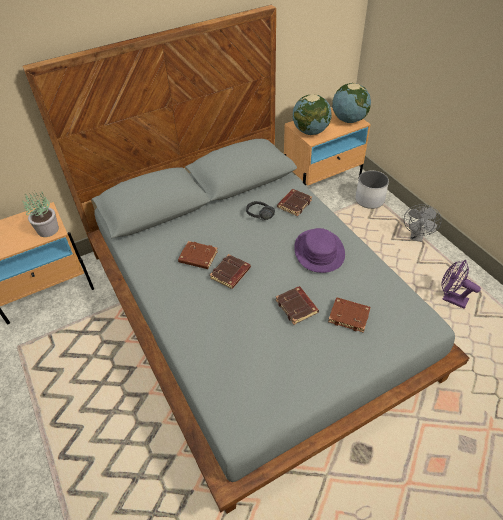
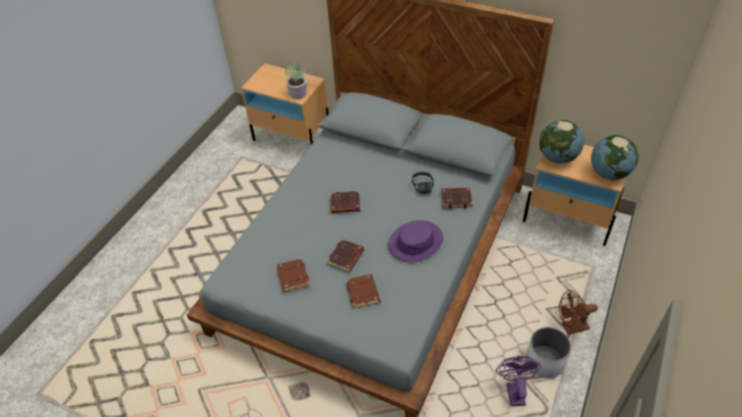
camera: 55 degrees right, 0 degrees up
(197, 257) = (345, 179): brown book -> brown book (292, 277)
(369, 200) = (584, 267): white planter -> white planter (544, 362)
(416, 237) = (571, 328): grey fan -> brown fan

